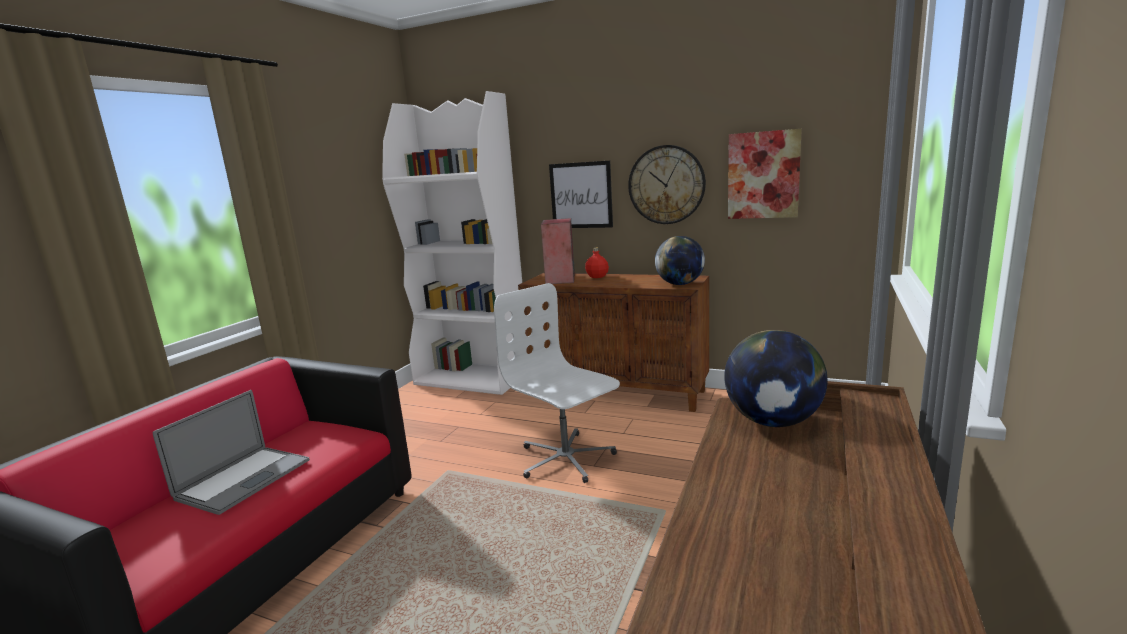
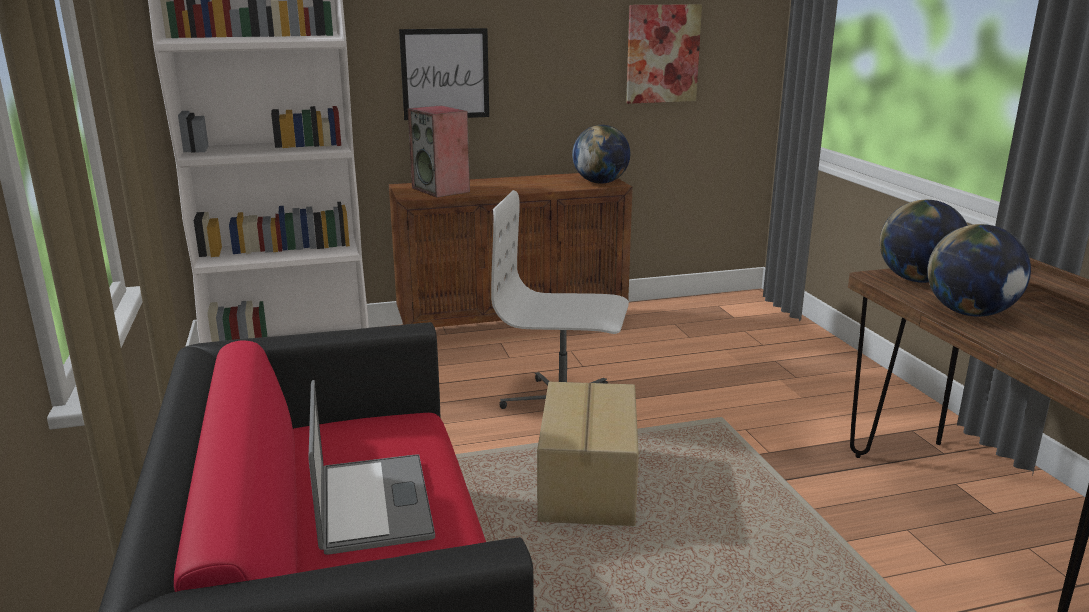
camera: 40 degrees left, 5 degrees up
(491, 524) = (586, 484): none -> cardboard box
(597, 276) = (480, 182): red bottle -> none
(666, 185) = (557, 62): wall clock -> none
(742, 473) = (970, 313): none -> globe

